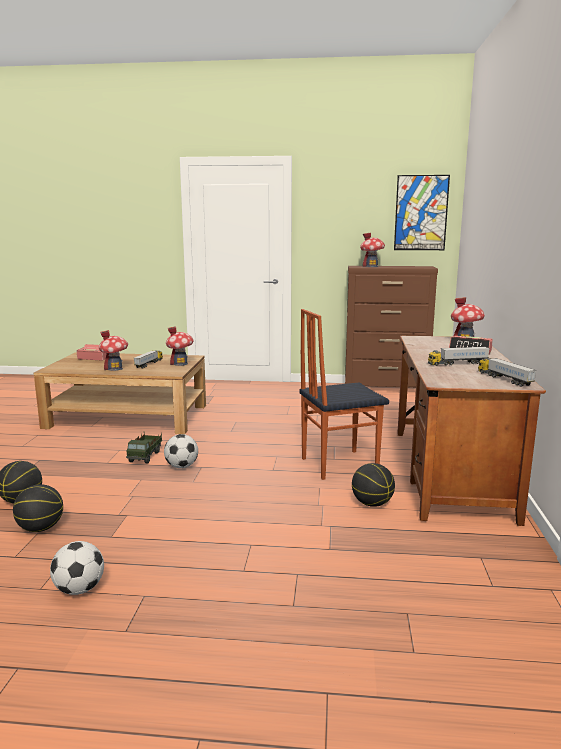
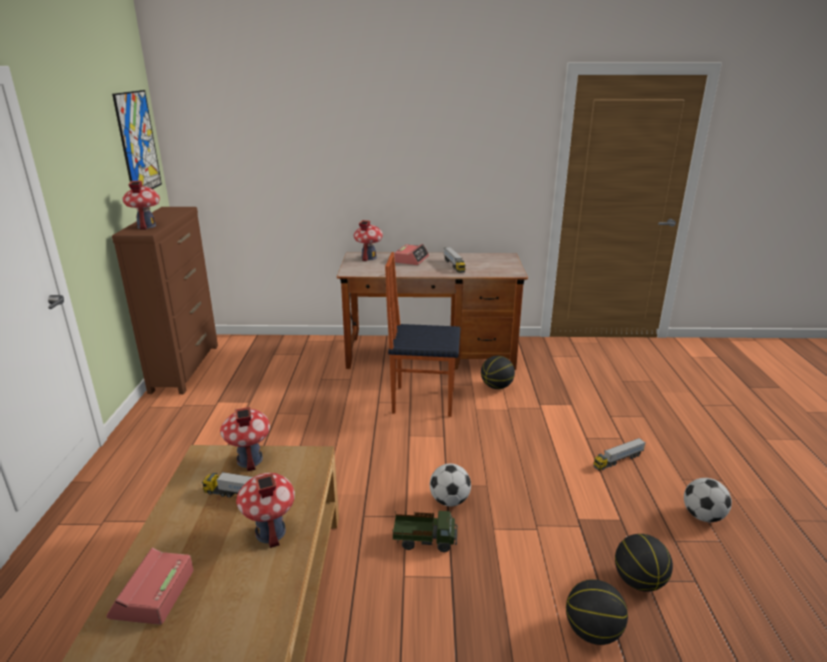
camera: 95 degrees left, 10 degrees up
(338, 464) = (423, 400): chair -> chair turned 120 degrees clockwise
(504, 379) = (495, 258): toy truck -> toy truck (618, 460)

